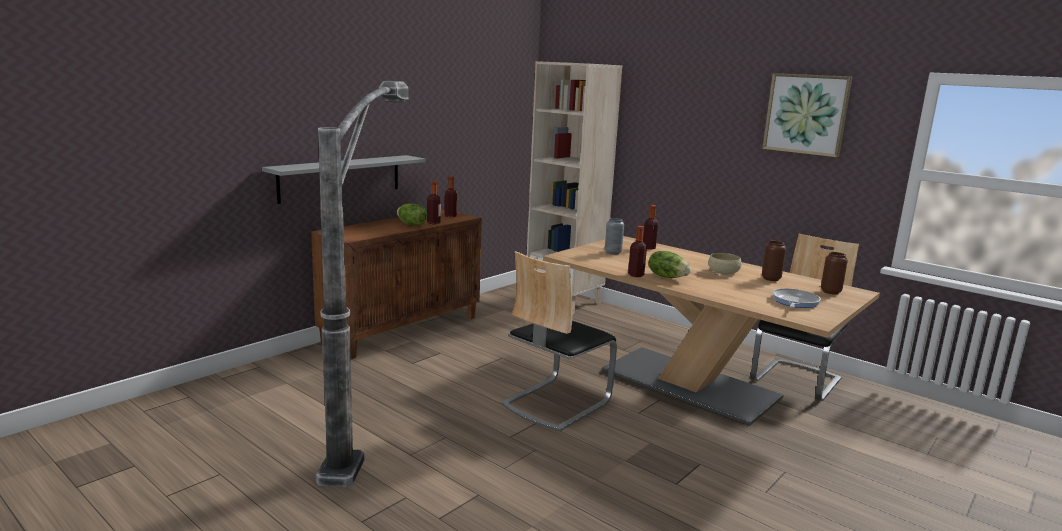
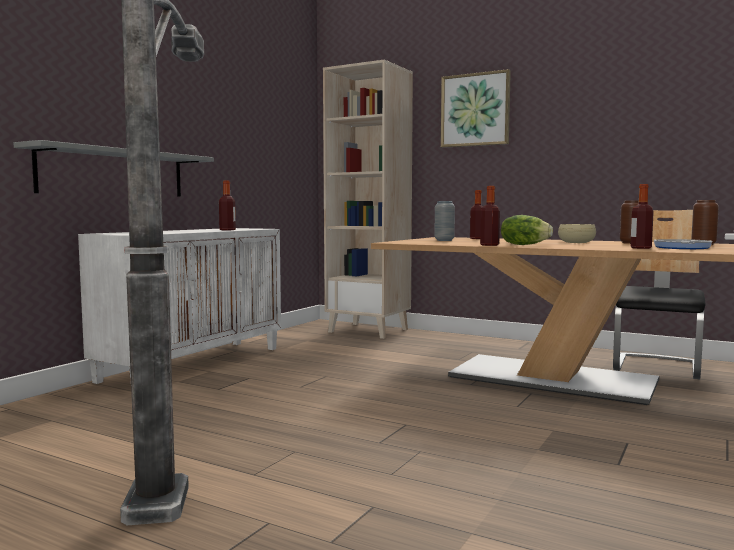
camera: 10 degrees left, 10 degrees down
(402, 330) = (194, 363): brown cabinet -> white cabinet
(411, 225) = (202, 230): lettuce -> none
(450, 216) = (243, 228): bottle -> bottle (641, 248)
(555, 402) = (414, 406): chair -> none
(806, 114) = (619, 89): picture -> picture (475, 110)

